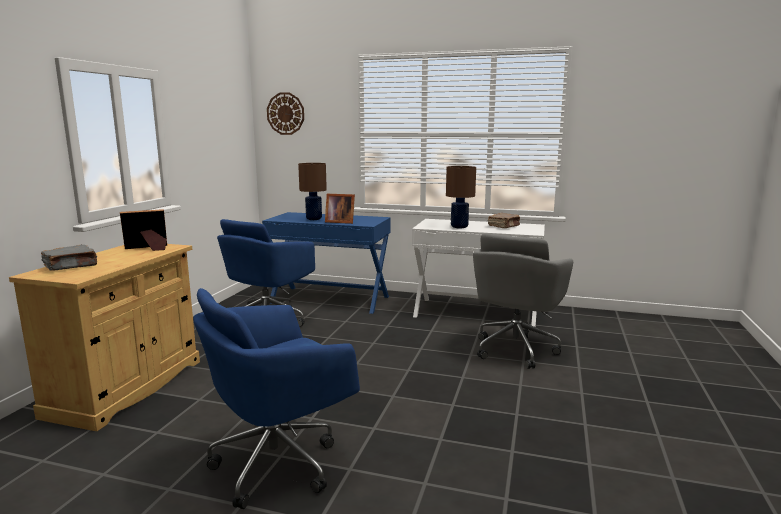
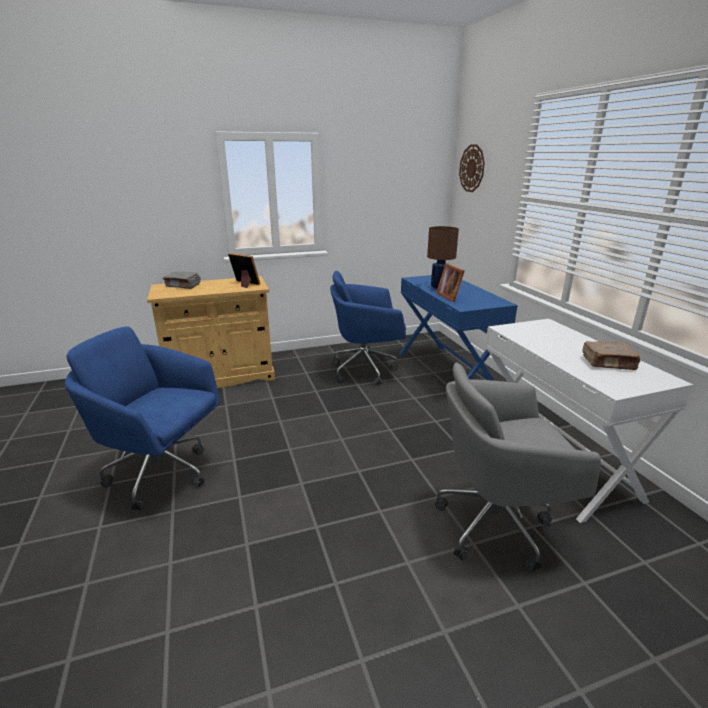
camera: 55 degrees right, 10 degrees up
(459, 227) = (541, 343): brown table lamp -> none

